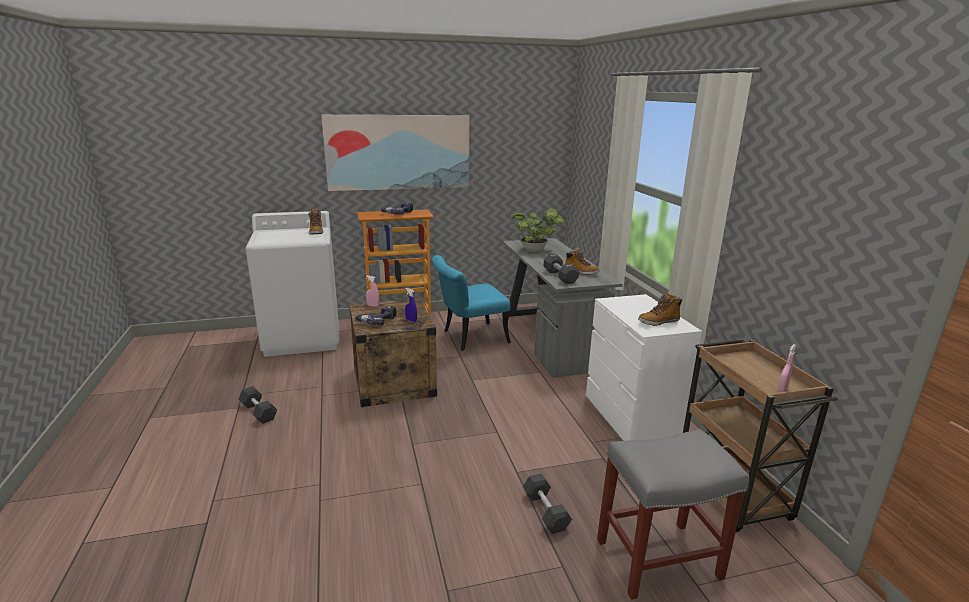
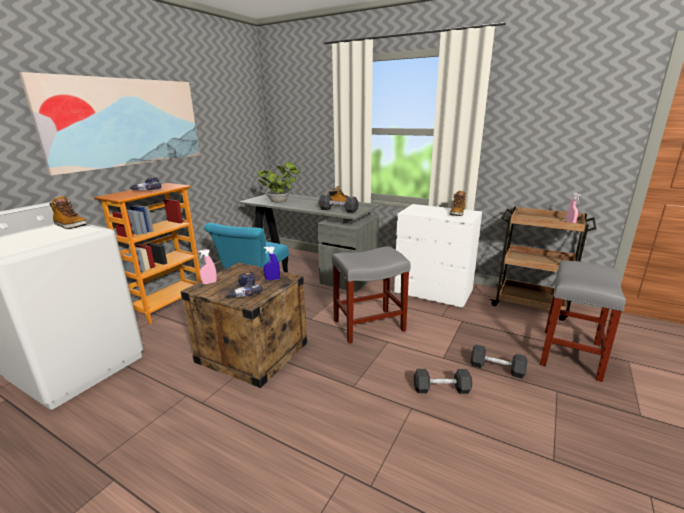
camera: 45 degrees left, 0 degrees up
(258, 412) = (153, 465): grey dumbbell -> grey dumbbell (441, 389)
(508, 411) = (369, 325): none -> grey stool

